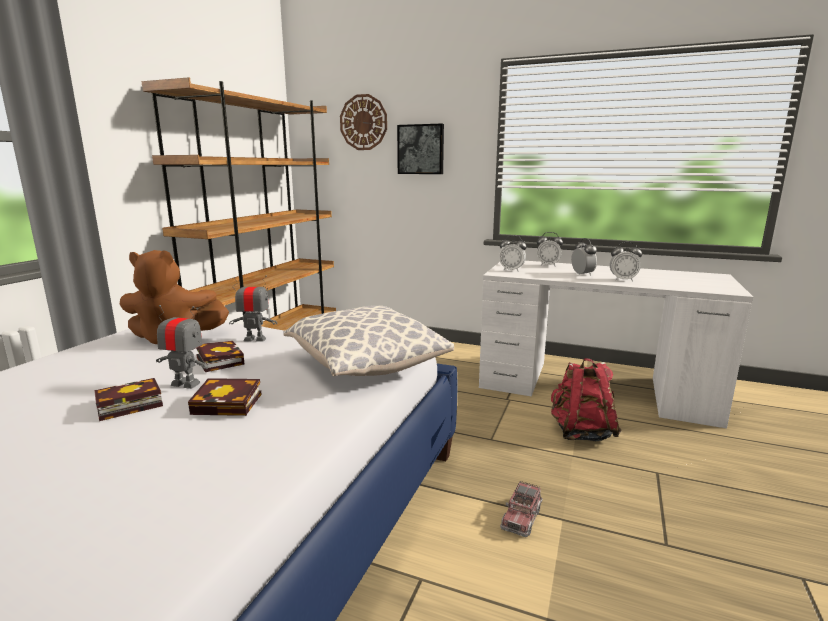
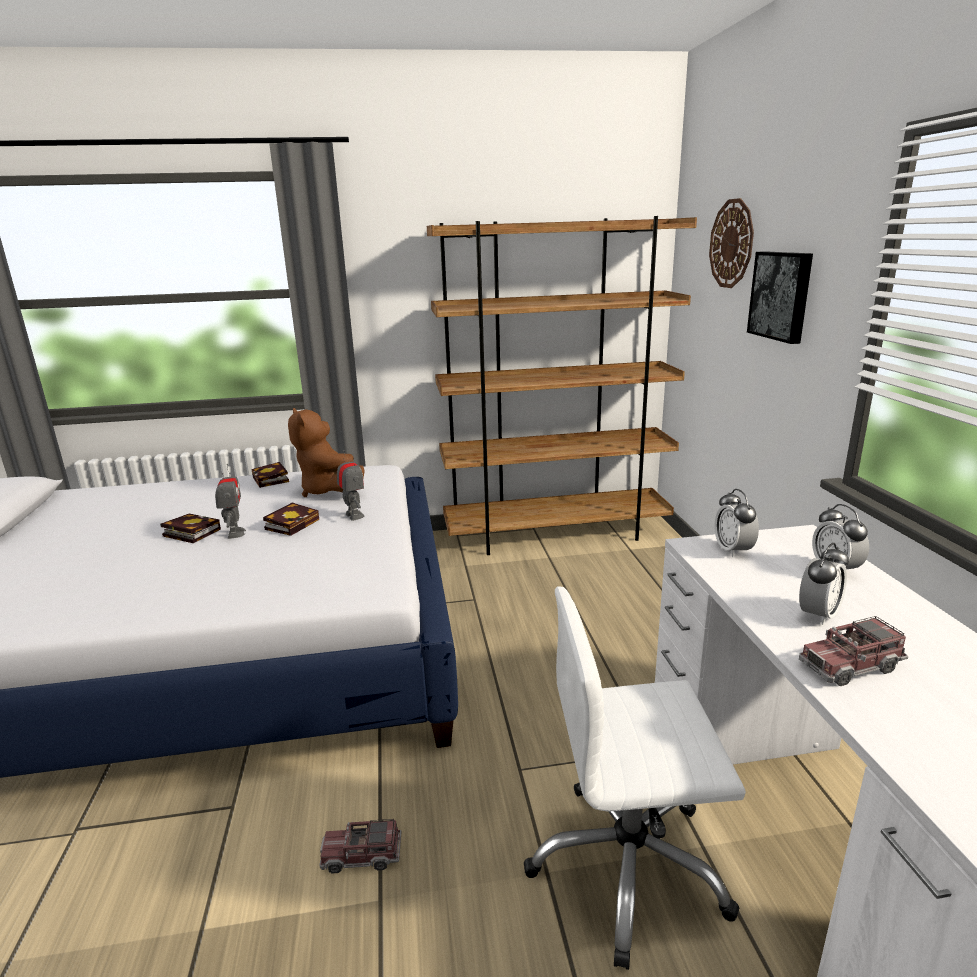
camera: 60 degrees right, 5 degrees up
(230, 403) = (203, 562): book -> book (272, 480)
(366, 365) = (323, 584): pillow -> none
(581, 432) = (628, 866): red backpack -> white office chair
(623, 280) = (850, 665): alarm clock -> toy truck

